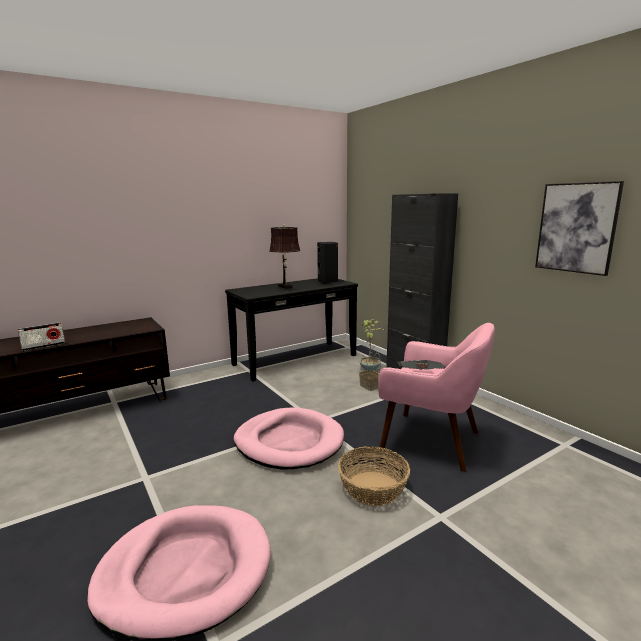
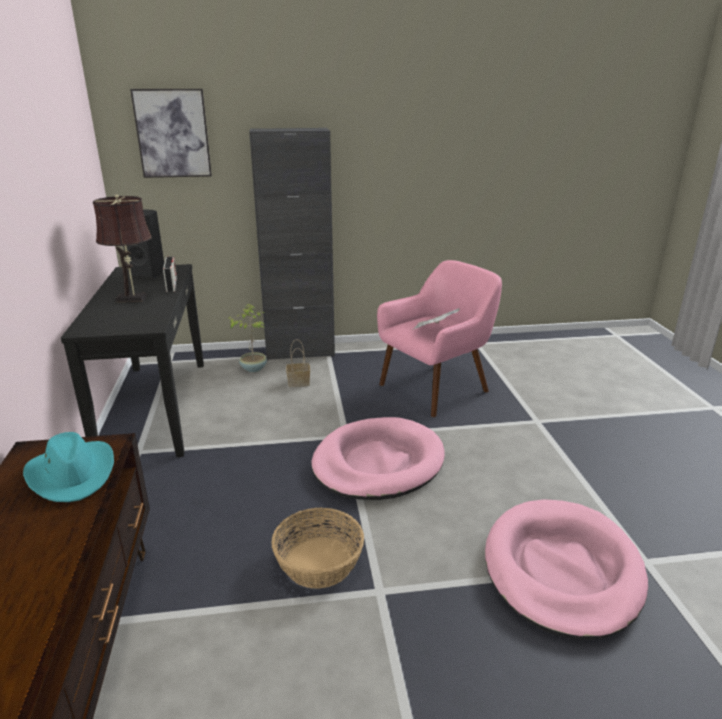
camera: 65 degrees left, 10 degrees up
(44, 346) = (56, 582): radio -> radio (171, 285)
(125, 329) = (73, 473): none -> turquoise hat
(372, 488) = (487, 438): basket -> basket (319, 563)
(576, 228) = (457, 160): picture -> picture (172, 133)

